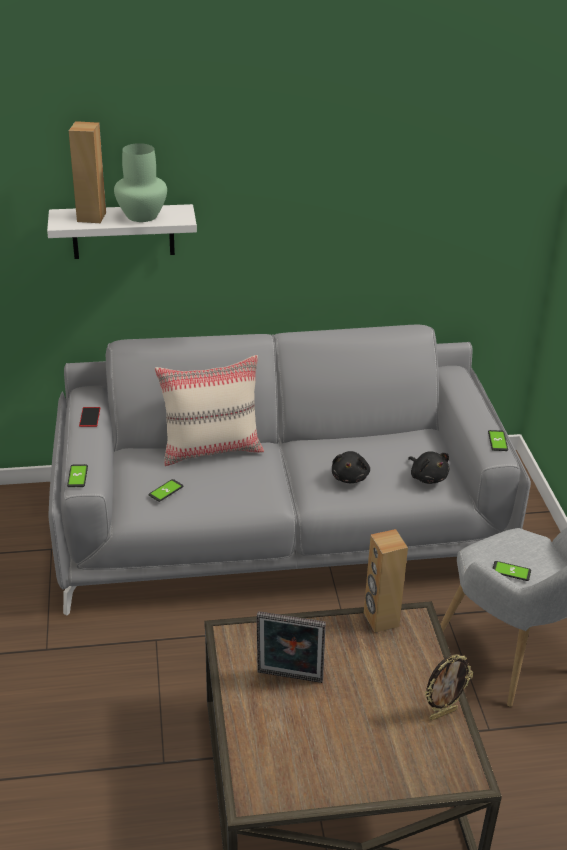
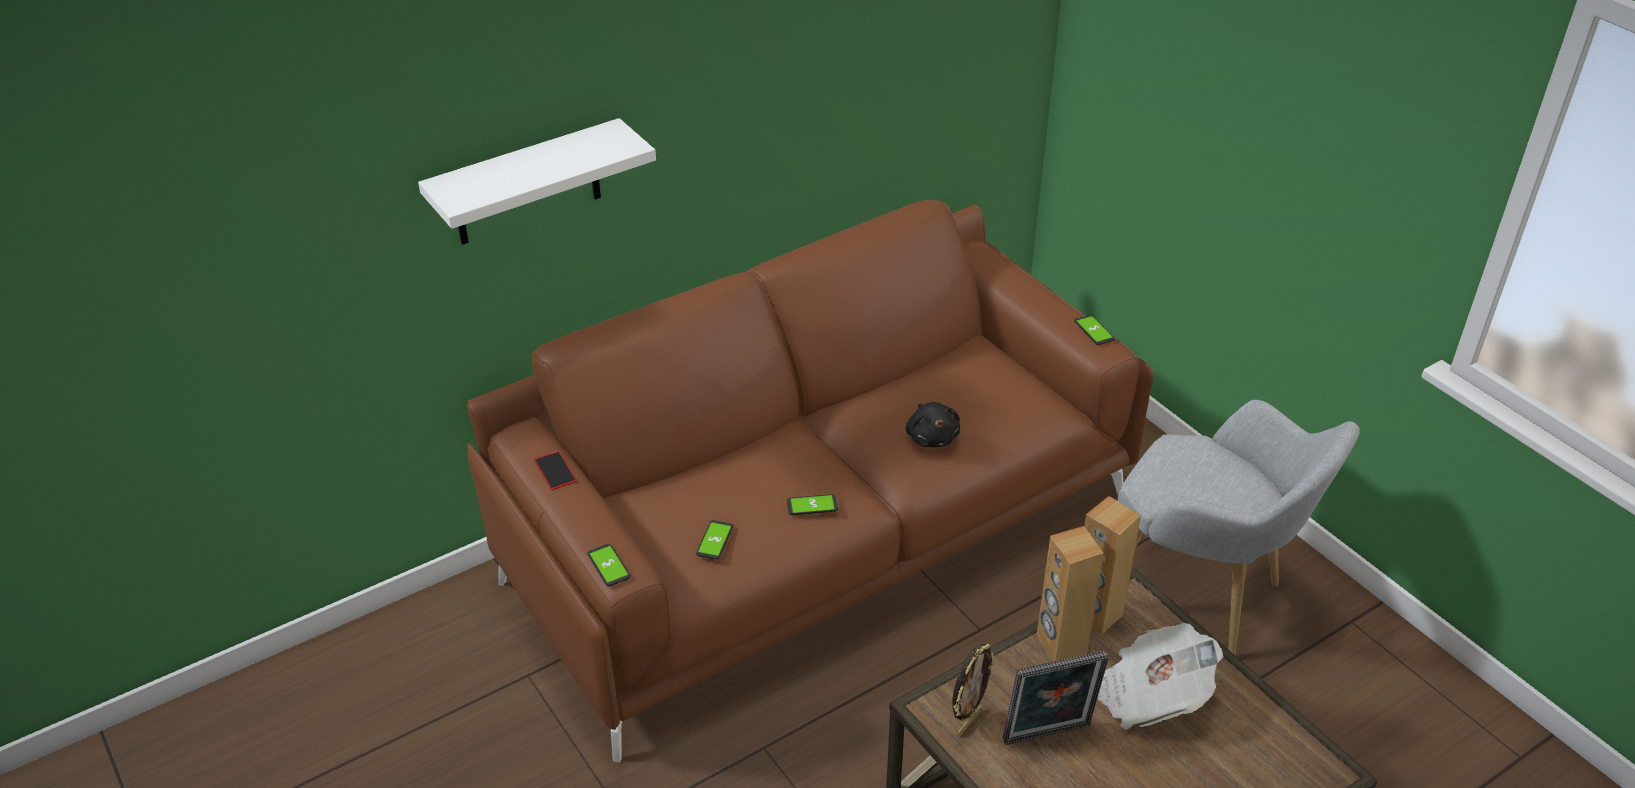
camera: 25 degrees left, 5 degrees up
(91, 217) = (494, 178): brown speaker -> brown speaker (1060, 644)
(141, 216) = (566, 156): green vase -> none
(211, 449) = (730, 458): beige pillow -> none
(280, 530) = (817, 533): grey sofa -> brown sofa
(378, 681) = (1149, 695): none -> newspaper
(427, 477) = (1021, 404): black plush toy -> none
(442, 713) = (1248, 706): picture frame -> picture frame (968, 721)
(511, 571) = (1200, 495): phone -> phone (812, 505)

